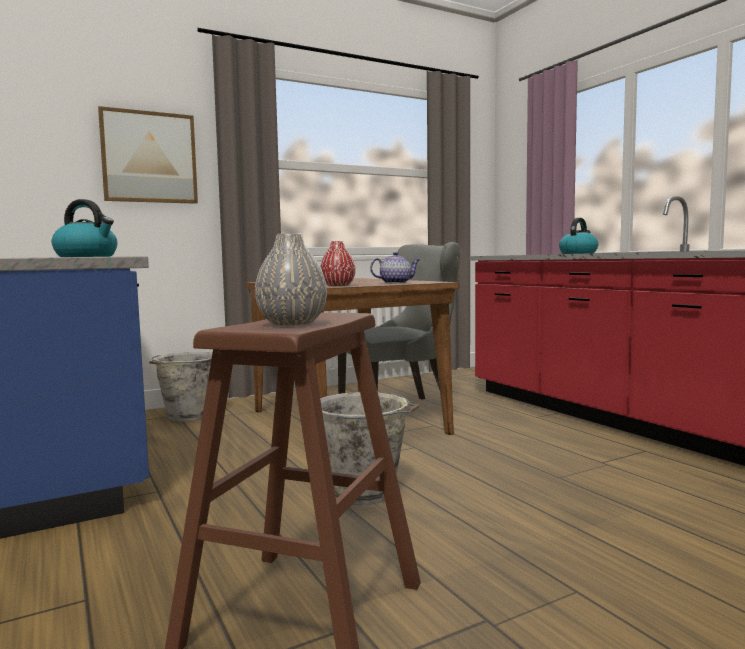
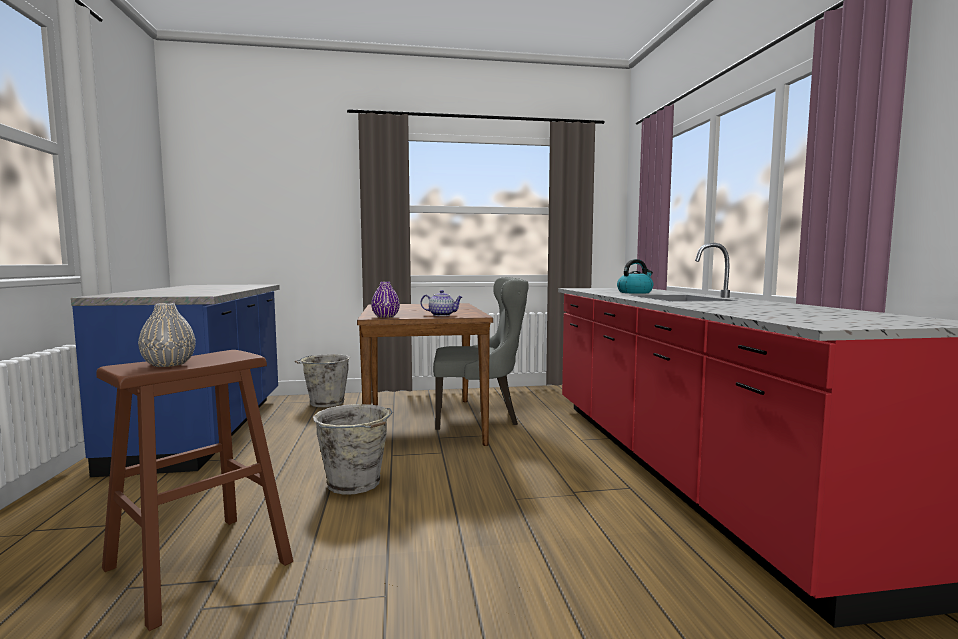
camera: 20 degrees right, 0 degrees up
(87, 256) = (187, 294): kettle -> none
(149, 157) = (313, 208): picture -> none
(338, 285) = (385, 316): red vase -> purple vase

